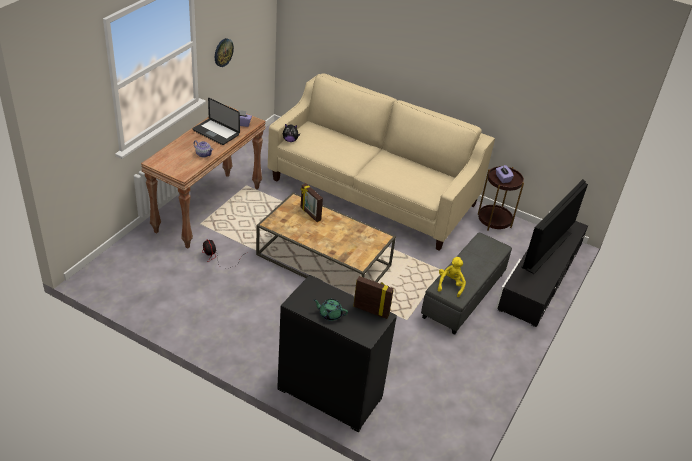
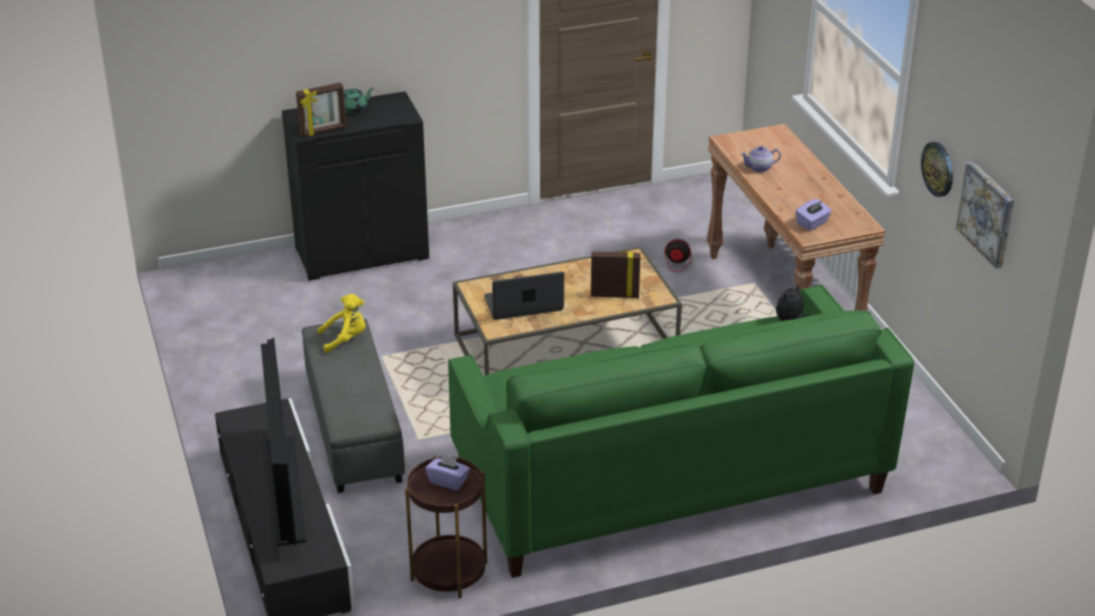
camera: 135 degrees right, 5 degrees down
(216, 132) = (807, 195): laptop -> laptop (523, 304)
(251, 34) = (987, 214): none -> picture
(372, 192) = (669, 475): beige sofa -> green sofa
(450, 285) = (345, 339): yellow plush toy -> yellow plush toy turned 75 degrees counterclockwise

